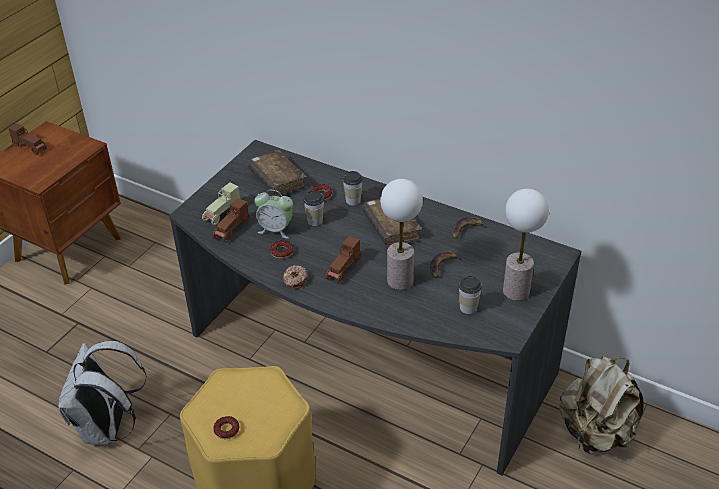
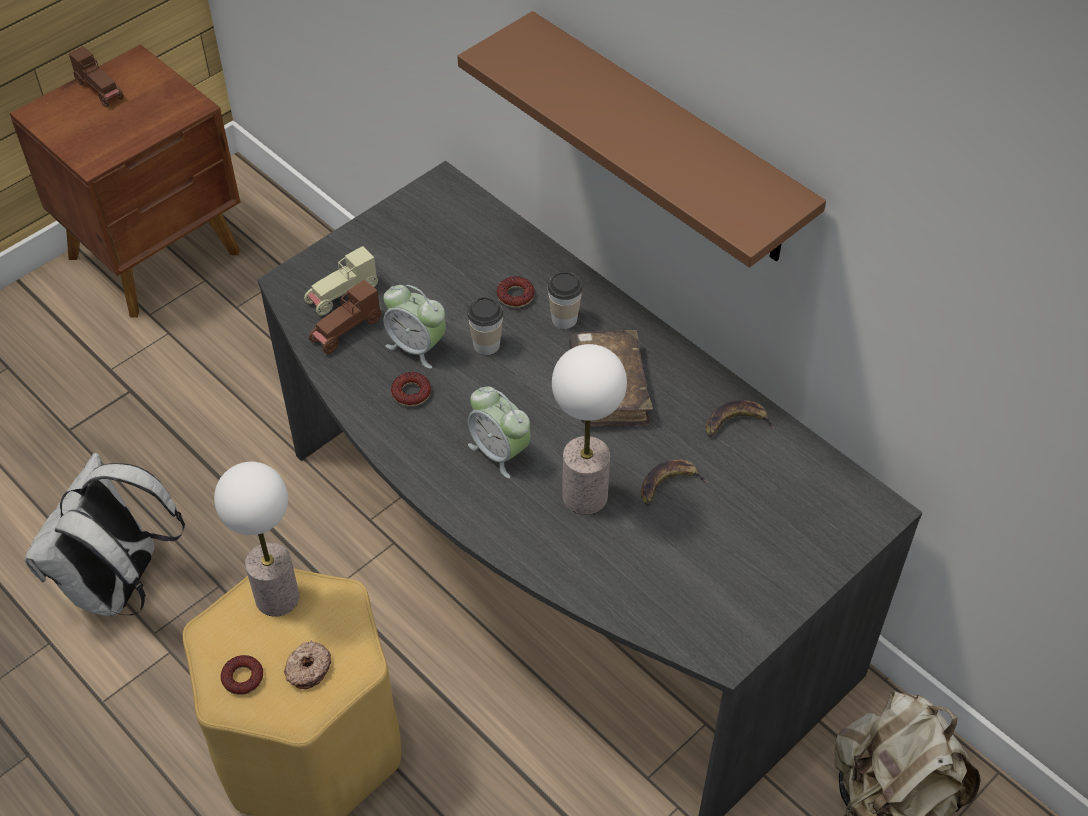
camera: 15 degrees right, 10 degrees up
(277, 180) = (454, 249): brown book -> none
(295, 280) = (413, 452): donut -> donut (308, 669)
(344, 270) = (499, 452): brown toy car -> alarm clock
(399, 80) = (667, 141): none -> brown shelf
(468, 308) = (679, 578): cup -> none
(516, 291) = (774, 567): table lamp -> table lamp (277, 598)

